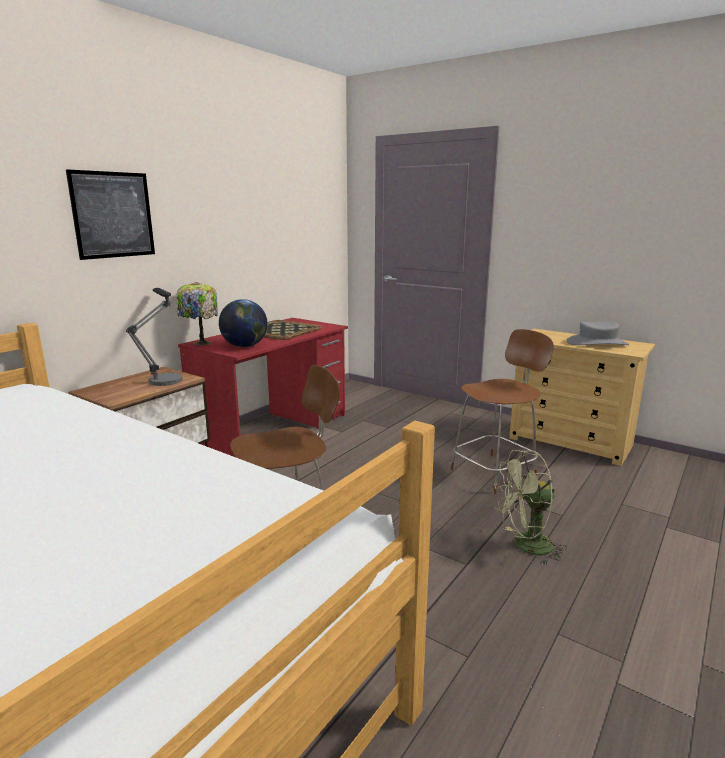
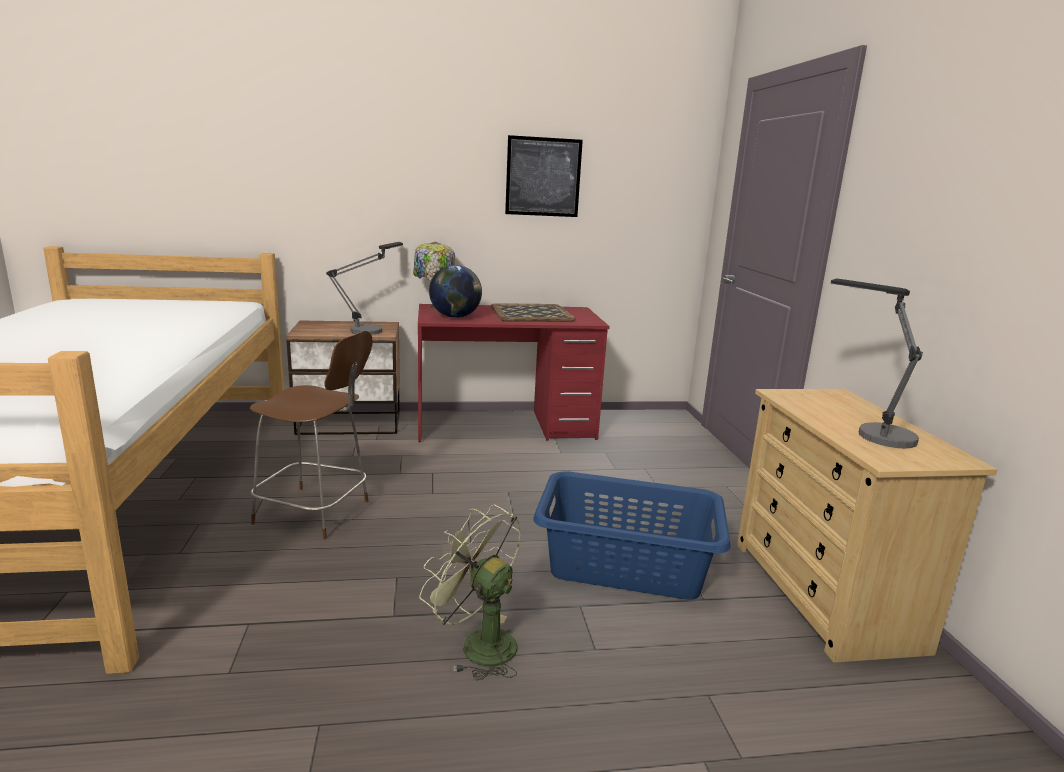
camera: 45 degrees right, 0 degrees up
(113, 215) = (365, 166): picture -> picture (543, 177)
(495, 472) = (626, 565): brown chair -> blue laundry basket
(597, 343) = (871, 432): grey hat -> table lamp

